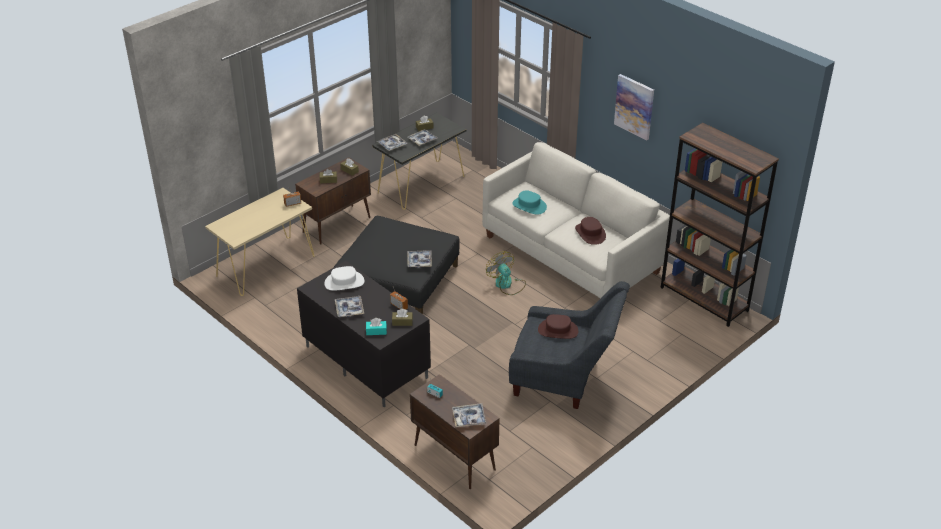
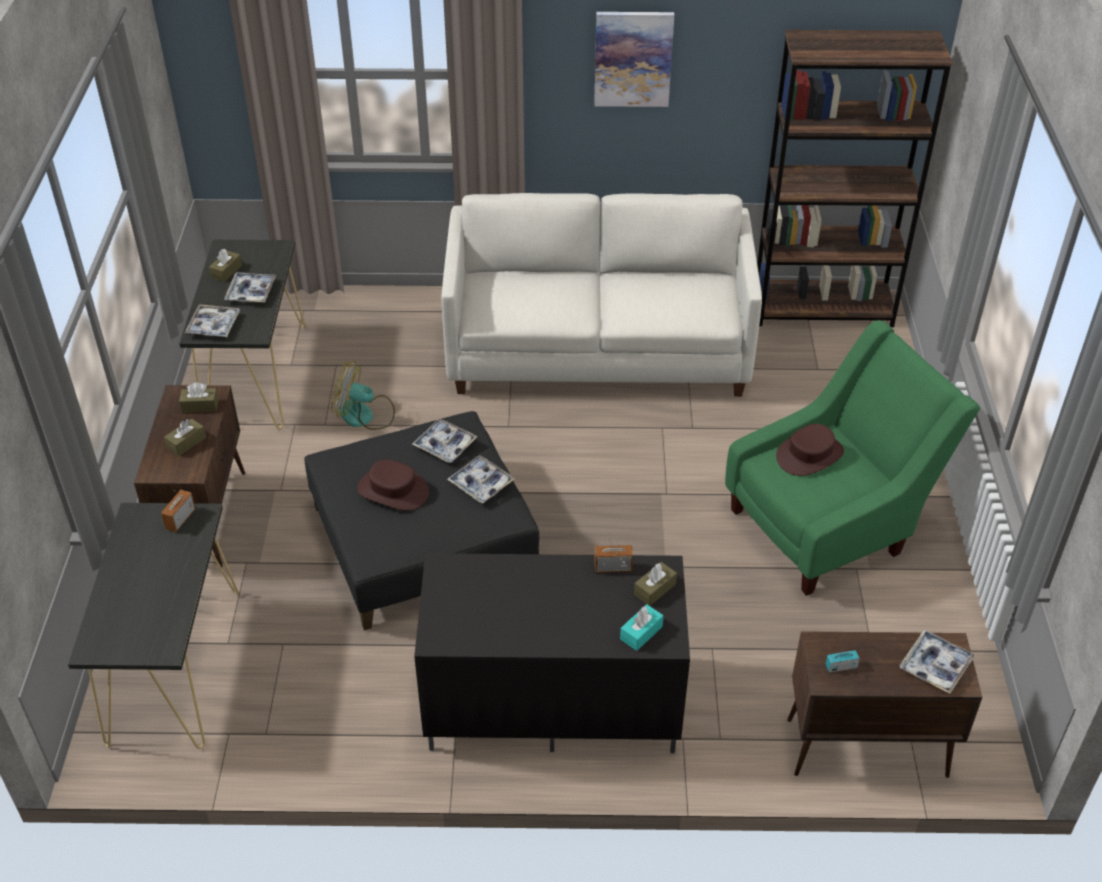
camera: 45 degrees left, 5 degrees up
(266, 266) = (175, 665): beige console table -> black console table
(344, 282) = (476, 590): white hat -> none
(349, 309) = (550, 628): tray -> tray (445, 445)
(506, 284) = (578, 445): fan -> fan (365, 415)
(529, 206) = (531, 303): turquoise hat -> none
(565, 379) = (830, 525): grey armchair -> green armchair
(590, 233) = (662, 293): brown hat -> brown hat (393, 490)

